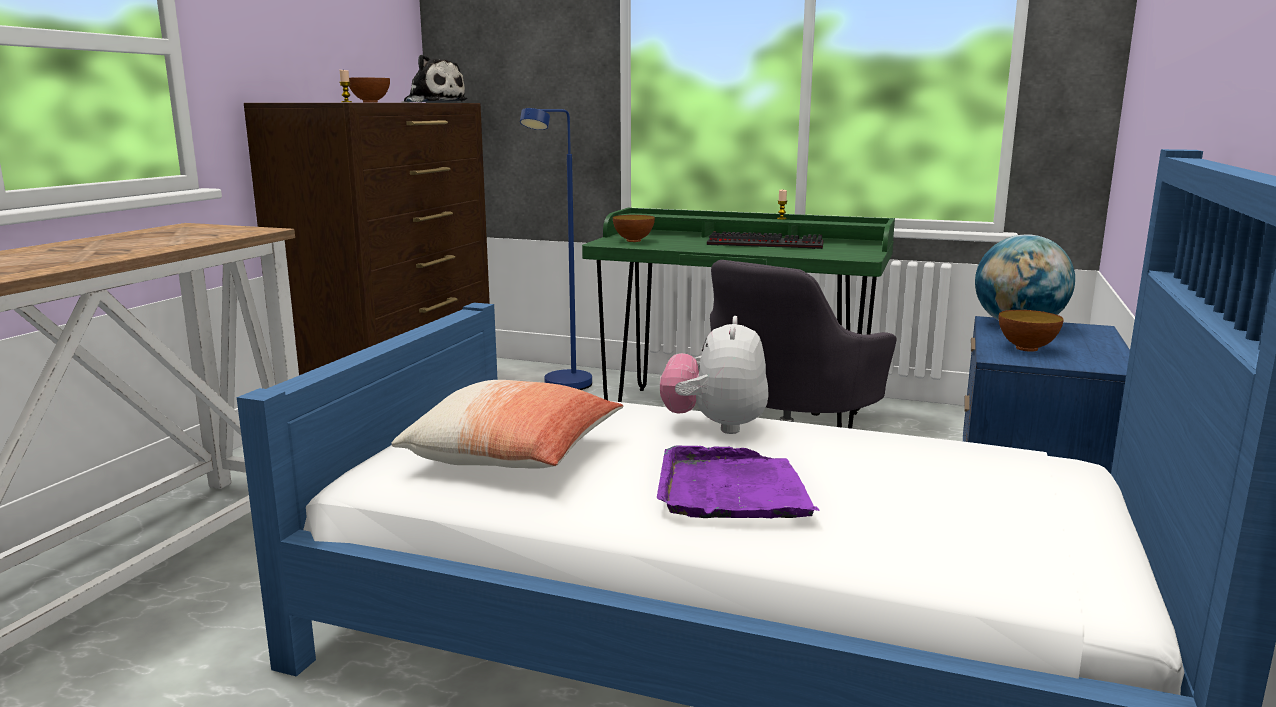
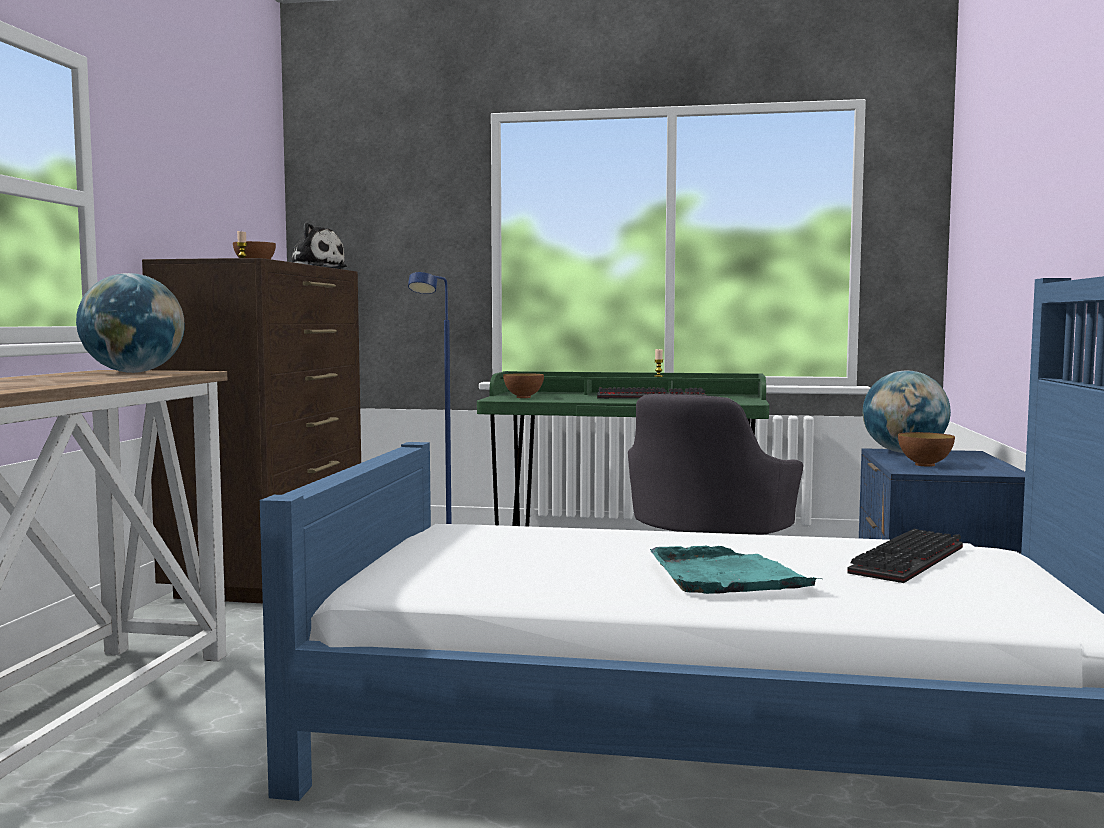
camera: 10 degrees left, 10 degrees down
(200, 232) = (133, 372): none -> globe
(514, 455) = (503, 564): pillow -> none
(715, 426) = (673, 538): plush toy -> none
(732, 491) = (726, 577): purple tray -> turquoise tray
(954, 480) = (910, 561): none -> keyboard

